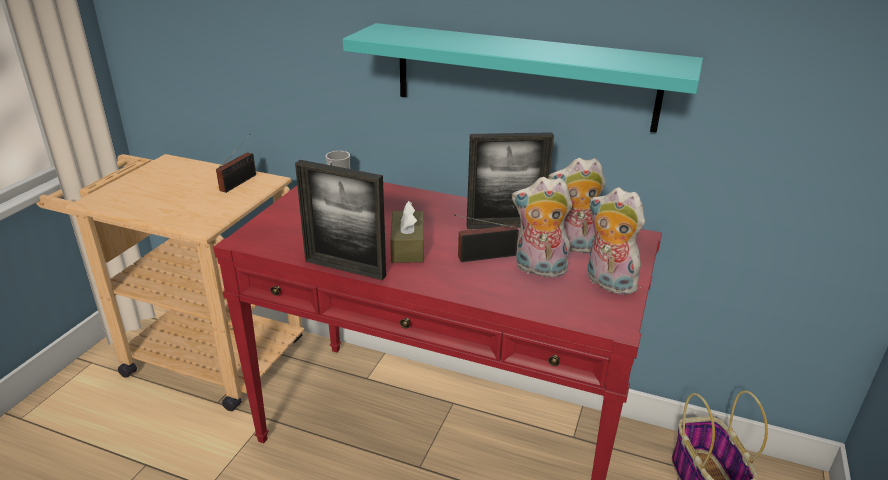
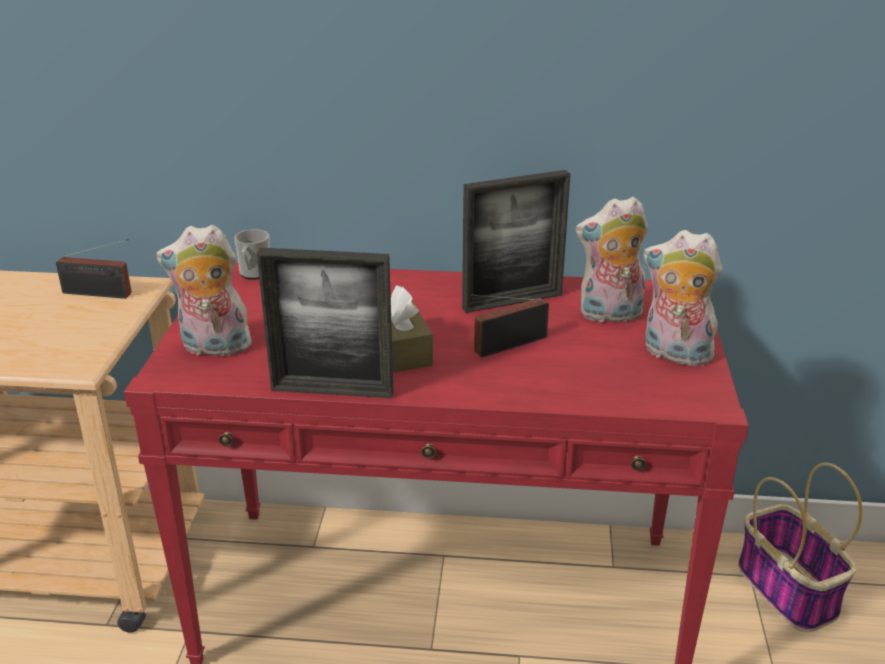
camera: 15 degrees left, 0 degrees up
(240, 182) = (100, 294): radio -> radio turned 90 degrees clockwise
(524, 76) = (512, 100): turquoise shelf -> none
(538, 270) = (583, 351): plush toy -> plush toy (213, 348)

